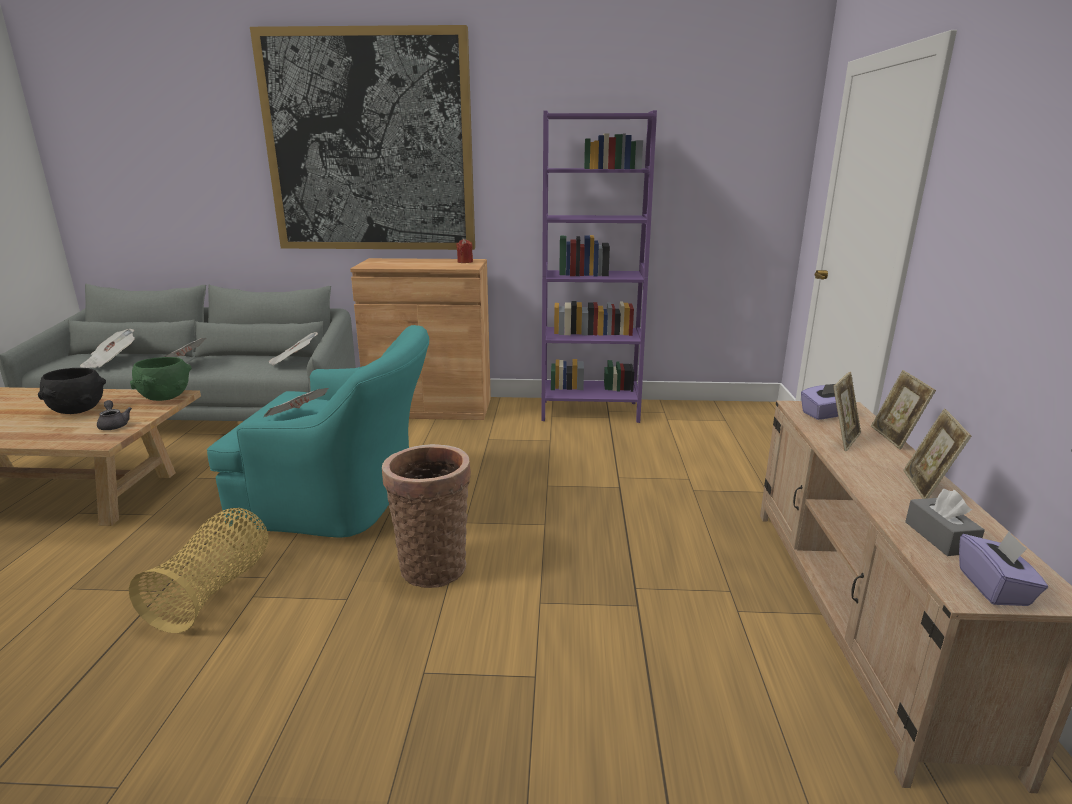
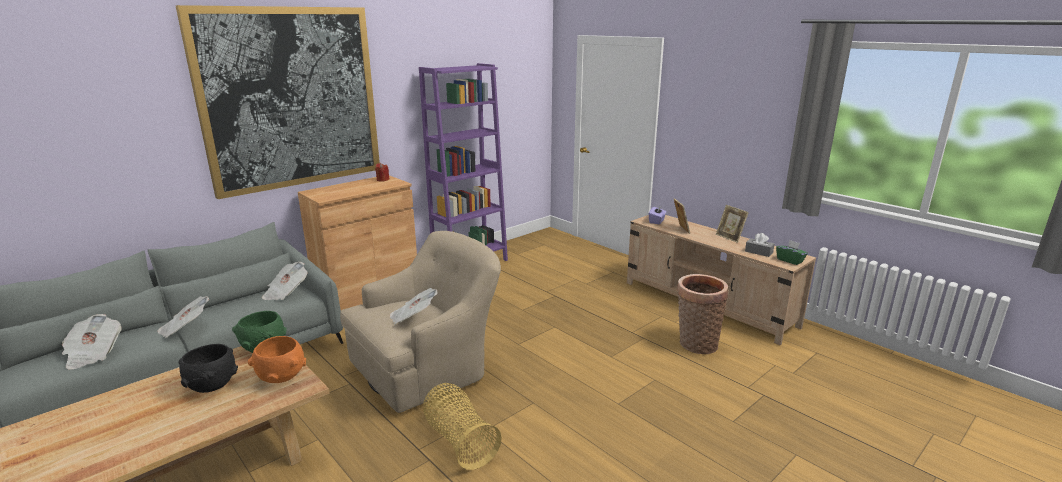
camera: 45 degrees left, 0 degrees up
(114, 425) = (281, 377): grey teapot -> orange bowl
(343, 498) = (428, 366): turquoise armchair -> beige armchair
(433, 564) = (541, 368): basket -> basket (695, 343)
(895, 438) = (692, 223): picture frame -> none
(994, 587) = (790, 260): purple tissue box -> green tissue box

